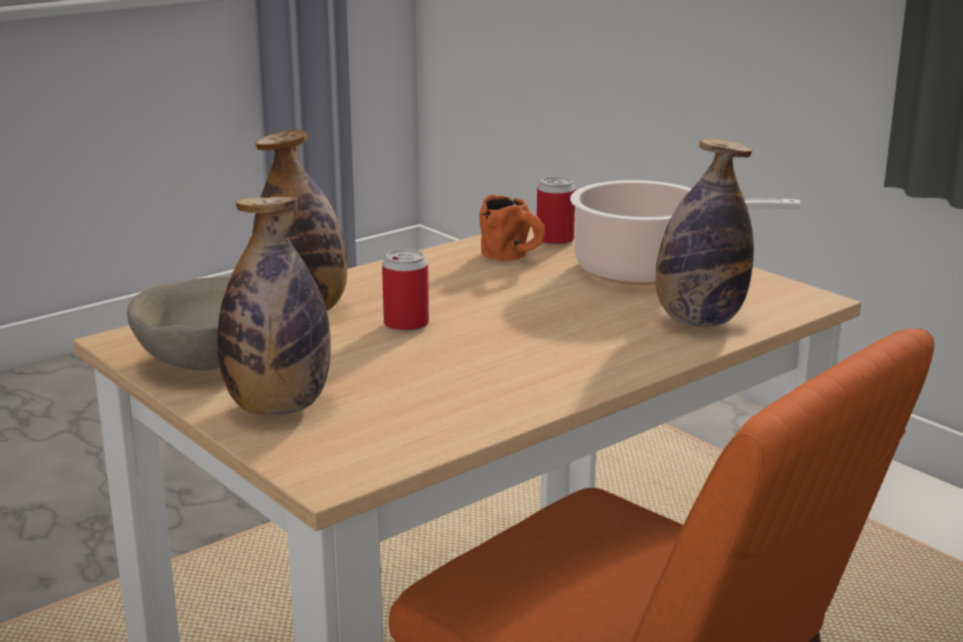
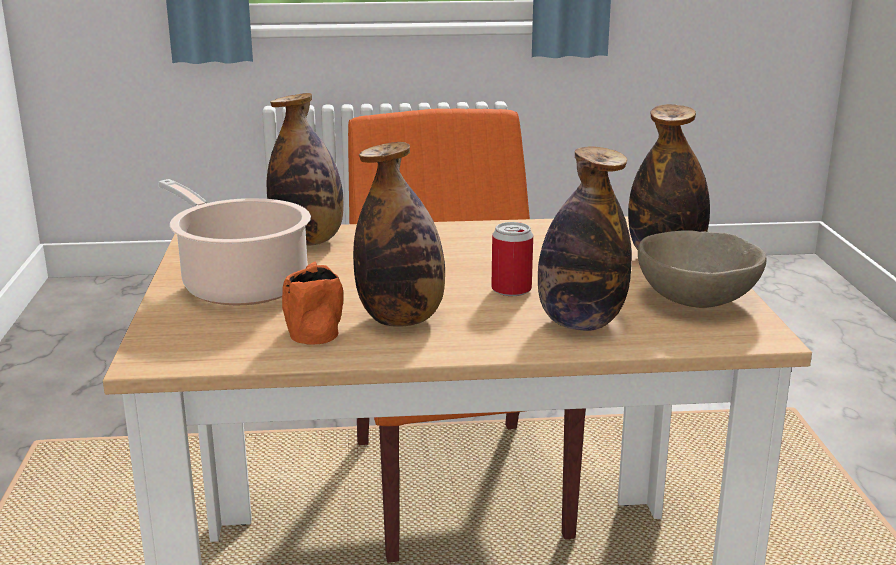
camera: 145 degrees left, 0 degrees up
(459, 278) = (401, 319): none -> bottle
(555, 240) = (233, 337): can -> none

